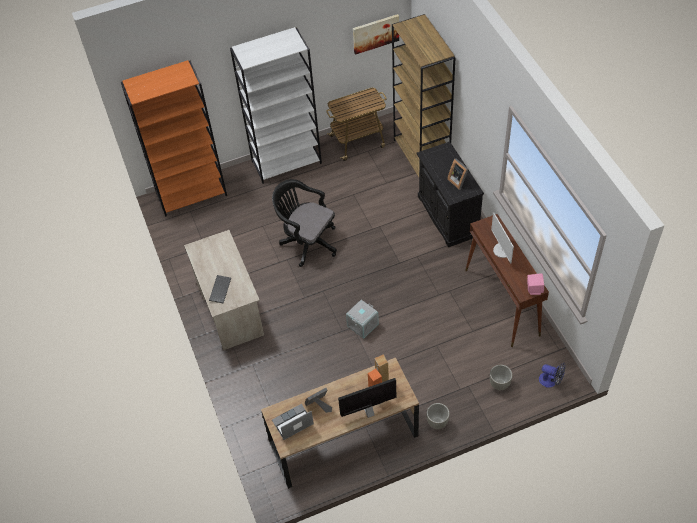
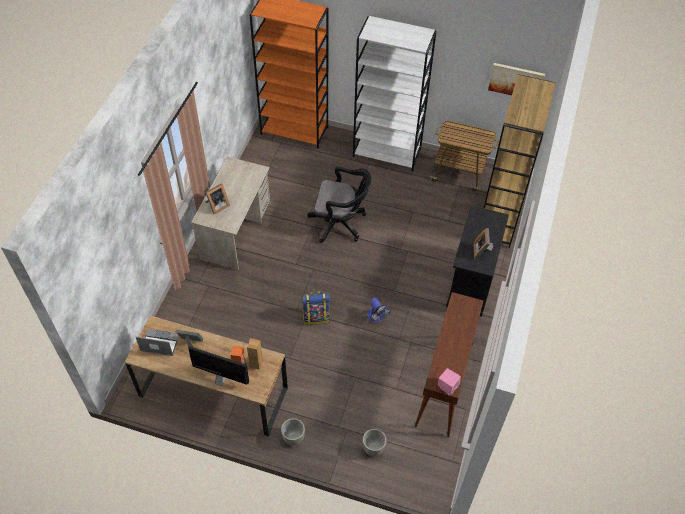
camera: 35 degrees right, 0 degrees up
(219, 289) = (217, 206): keyboard -> picture frame
(307, 242) = (340, 223): black office chair -> black office chair turned 120 degrees clockwise
(362, 324) = (316, 317): grey storage box -> backpack
(502, 250) = (455, 333): monitor -> none
(551, 381) = (418, 481): fan -> fan (377, 317)

